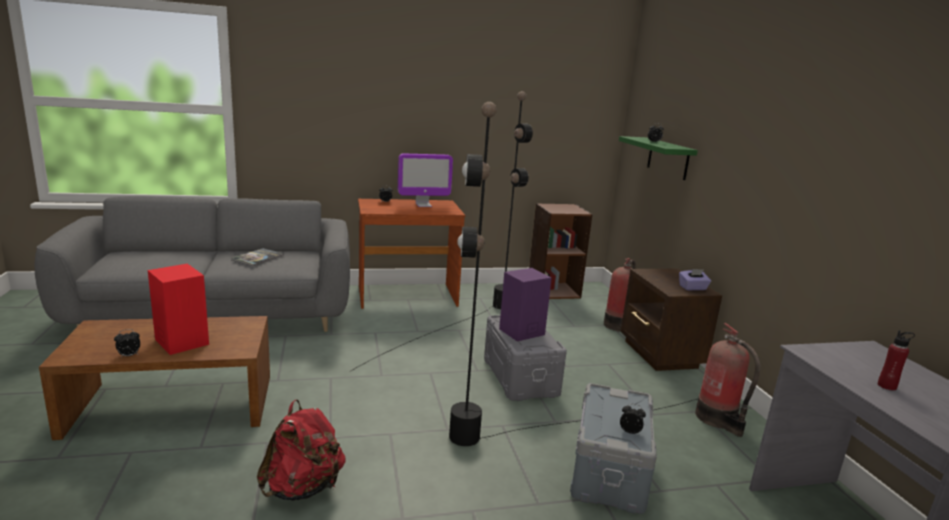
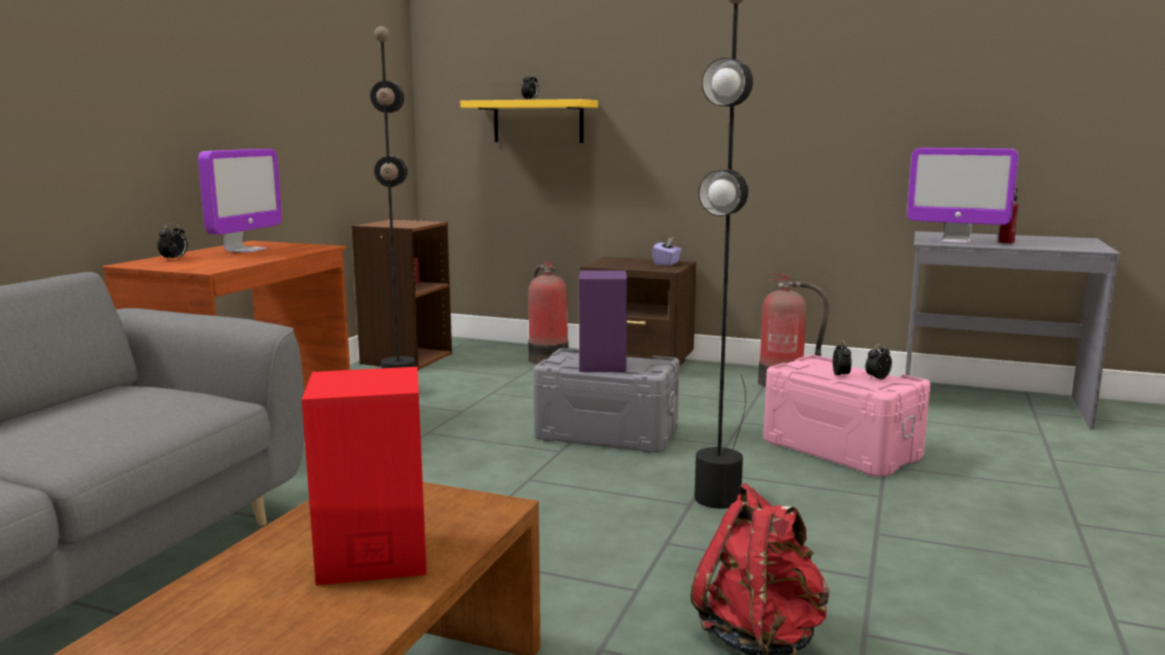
camera: 55 degrees left, 5 degrees down
(129, 356) = (372, 621): alarm clock -> alarm clock (841, 376)
(258, 258) = (84, 417): book -> none
(607, 470) = (840, 449): grey storage box -> pink storage box
(668, 158) = (538, 121): green shelf -> yellow shelf
(833, 361) = (955, 241): none -> monitor

